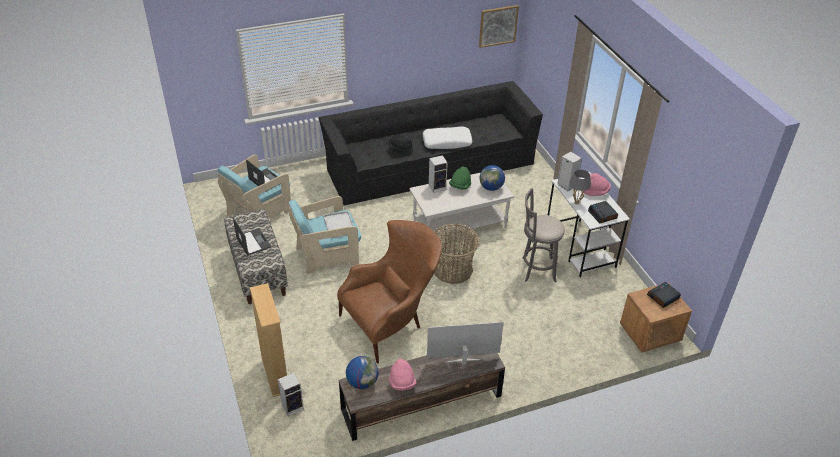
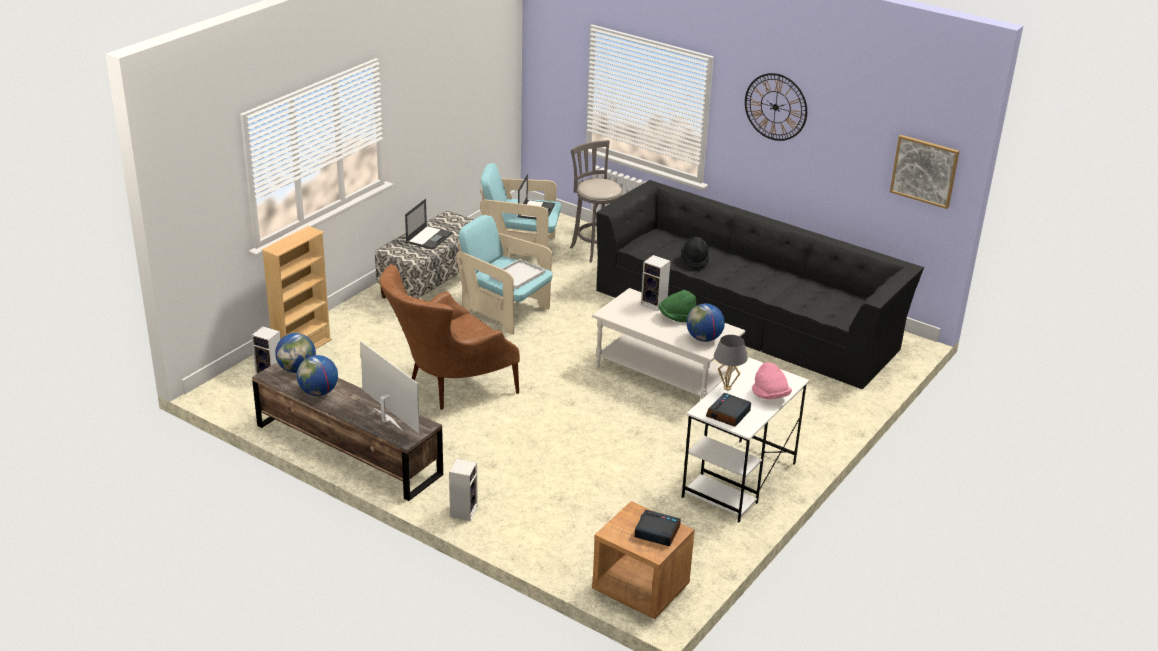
camera: 55 degrees right, 10 degrees down
(392, 322) = (447, 388): brown armchair -> brown armchair turned 120 degrees clockwise
(396, 28) = (775, 107): none -> wall clock
(402, 383) = (318, 392): pink hat -> globe
(447, 142) = (755, 284): white pillow -> none
(453, 270) = (578, 398): basket -> none
(536, 269) = (653, 458): grey stool -> grey stool (595, 248)
(566, 185) = (753, 370): speaker -> speaker (463, 511)

